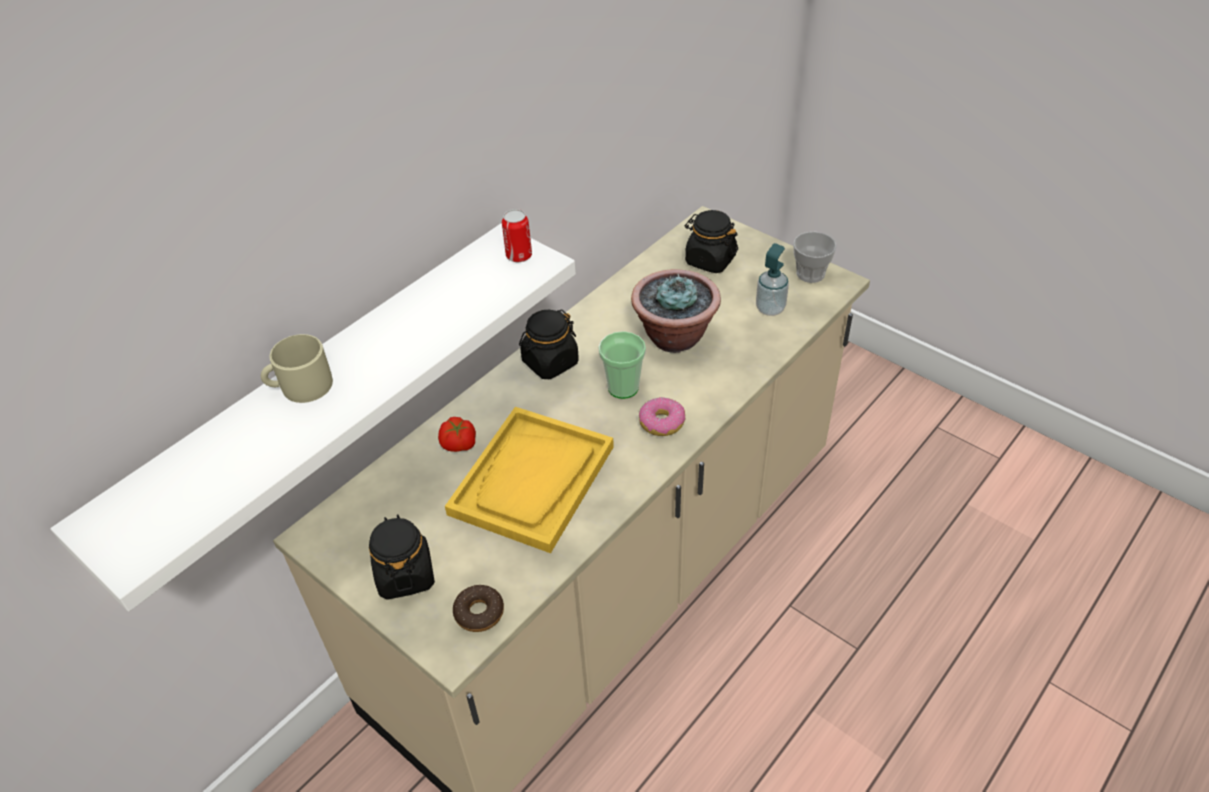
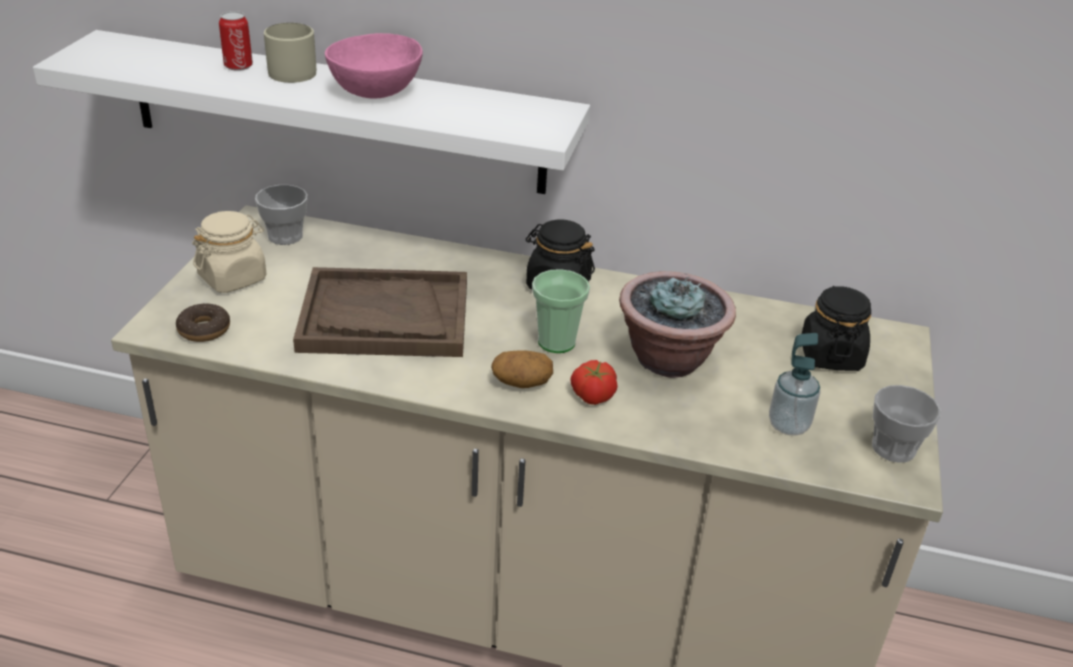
camera: 60 degrees right, 10 degrees down
(356, 520) = (285, 236): none -> cup
(394, 336) = (378, 92): none -> pink bowl
(405, 575) = (233, 278): black jar -> beige jar
(459, 444) = (407, 262): tomato -> tomato (592, 395)
(519, 256) = (543, 122): can -> can (238, 66)
(532, 480) = (384, 317): yellow tray -> brown tray
(661, 423) = (521, 382): donut -> potato

